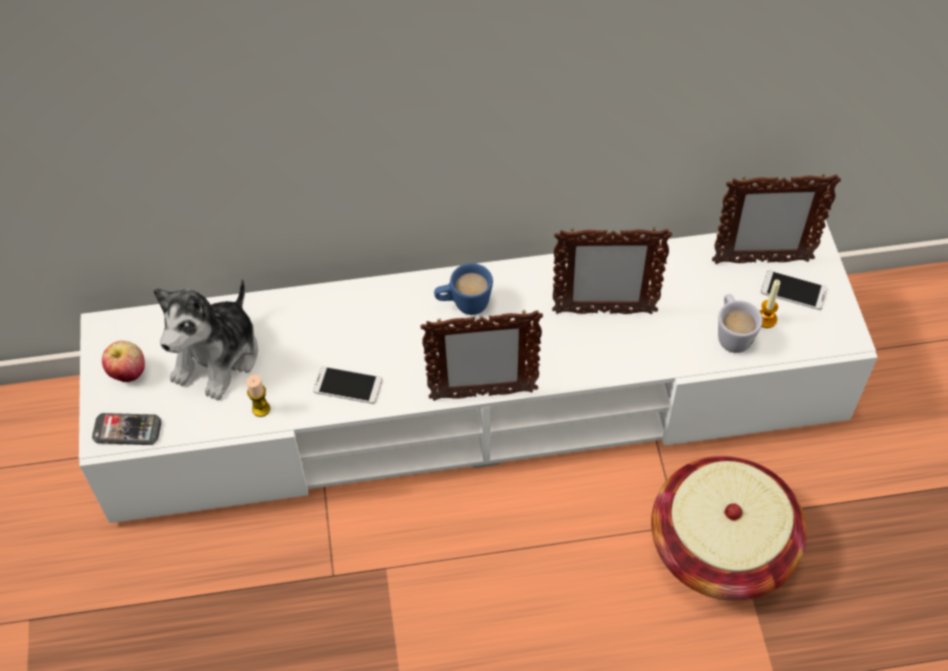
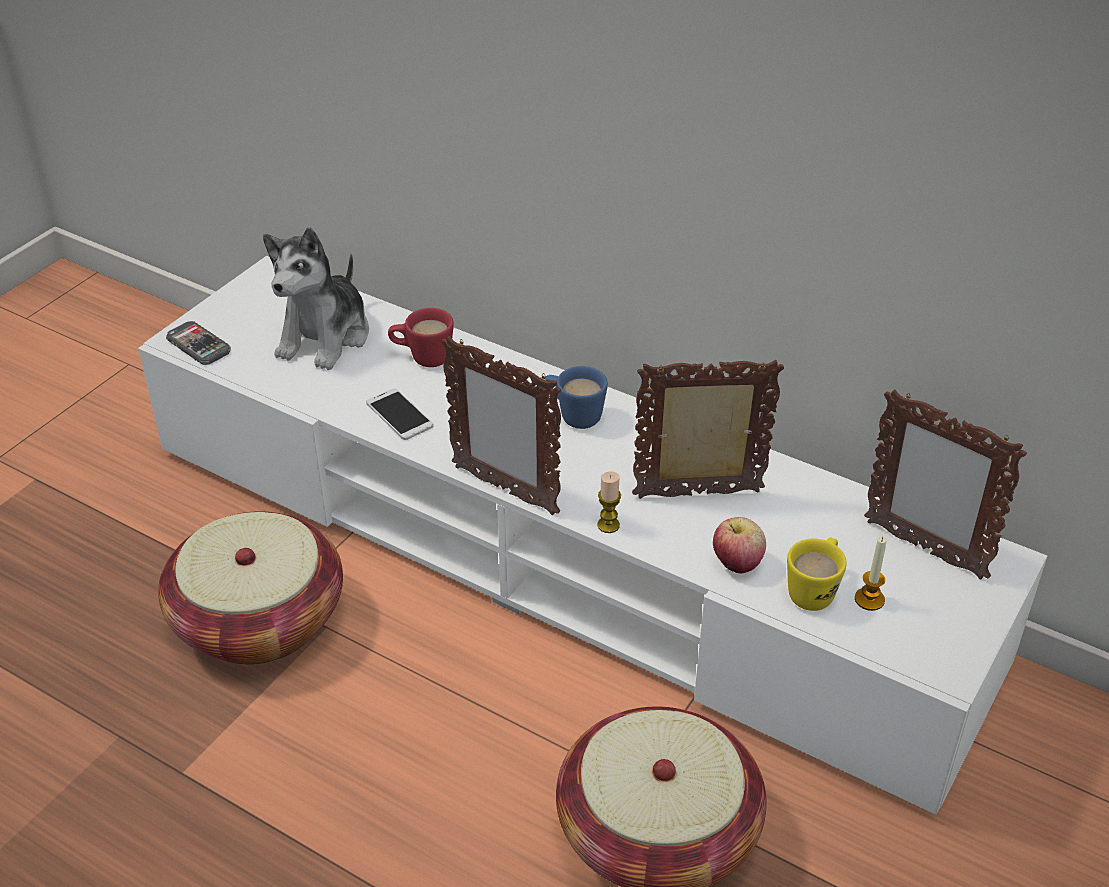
camera: 40 degrees right, 15 degrees down
(128, 373) = (248, 310): apple -> apple (737, 563)
(218, 357) = (325, 337): plush toy -> plush toy turned 45 degrees counterclockwise
(261, 409) = (311, 390): candle -> candle (608, 525)
(310, 326) = (422, 357): none -> red mug
(335, 598) = (259, 620): none -> basket
(603, 312) = (699, 495): picture frame -> picture frame turned 135 degrees clockwise
(732, 334) = (814, 590): white mug -> yellow mug
(793, 290) = (932, 594): phone -> none

